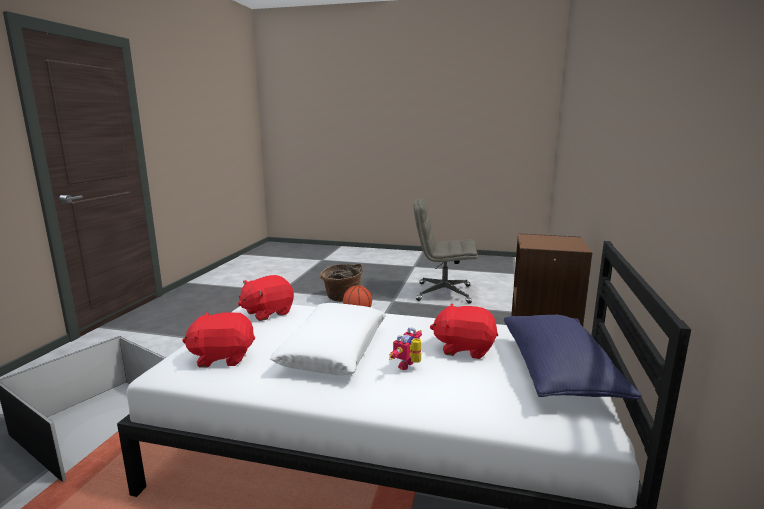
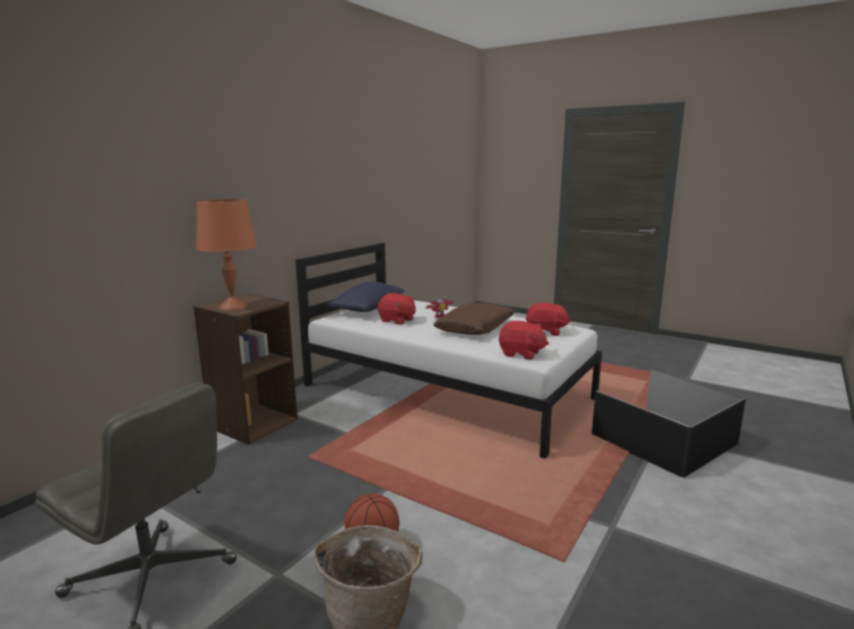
camera: 160 degrees left, 0 degrees up
(267, 312) = (521, 354): red plush toy -> red plush toy turned 45 degrees clockwise
(333, 349) = (475, 328): white pillow -> brown pillow
(548, 239) = (233, 306): none -> orange table lamp

